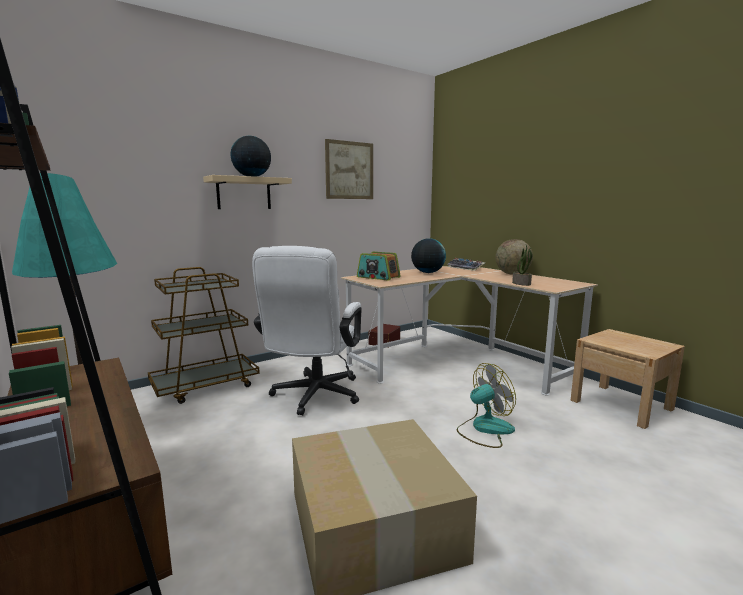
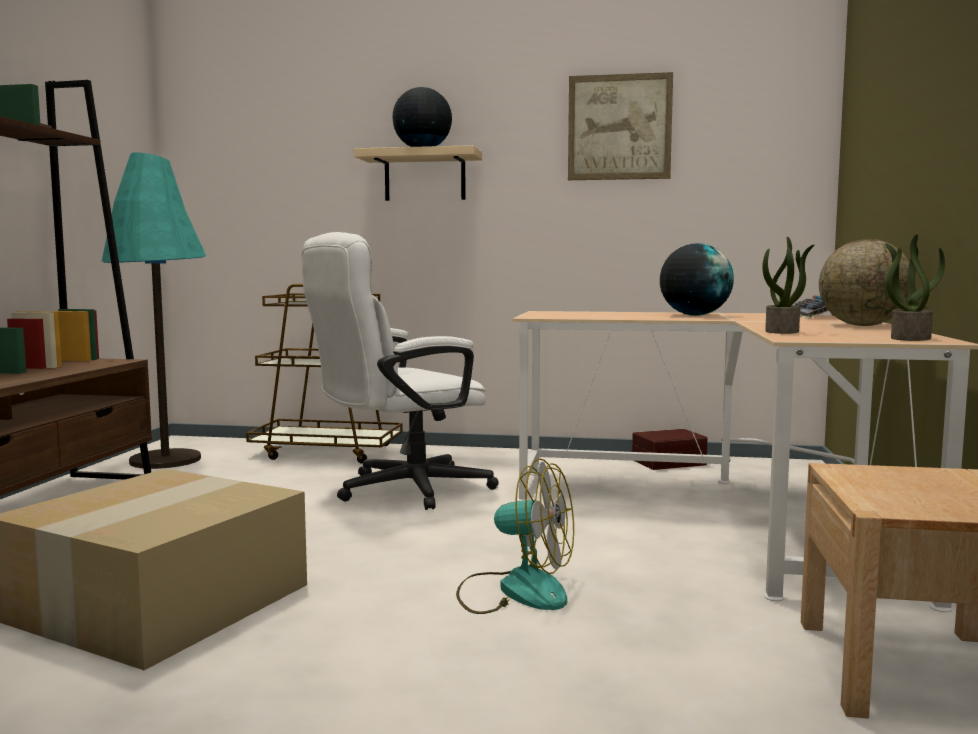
camera: 45 degrees right, 5 degrees down
(378, 277) = (576, 313): radio -> none
(568, 282) = (909, 338): none -> potted plant

